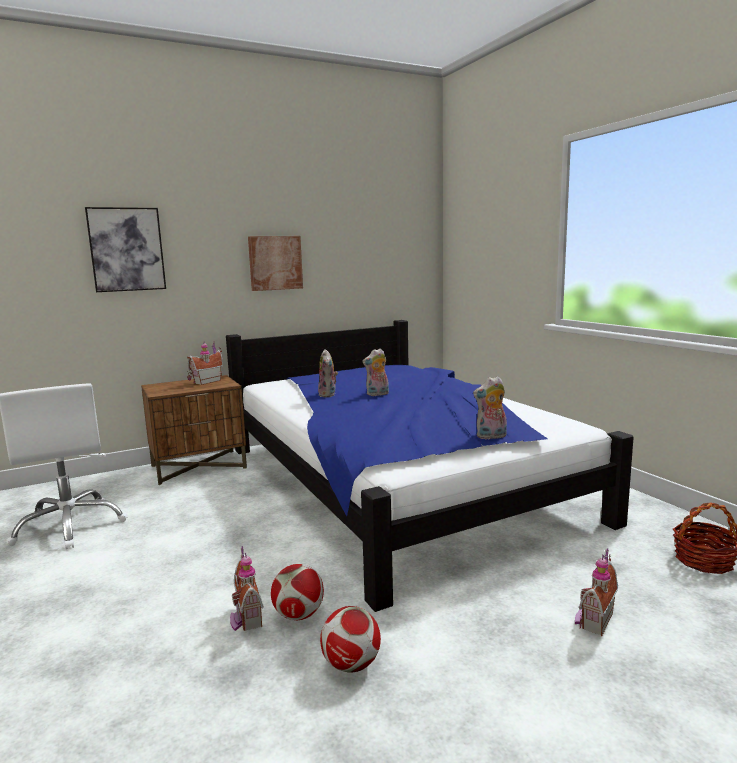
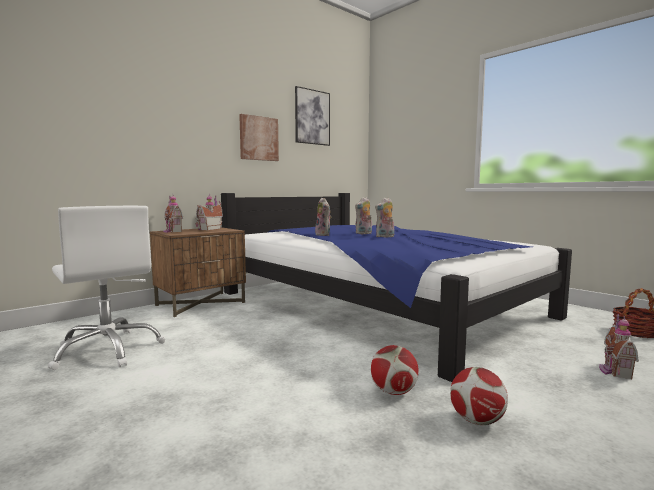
camera: 15 degrees left, 5 degrees down
(126, 249) = (142, 110): picture -> picture (312, 117)
(245, 618) = (350, 400): toy house -> toy house (172, 231)
(491, 437) = (494, 246): plush toy -> plush toy (385, 237)

